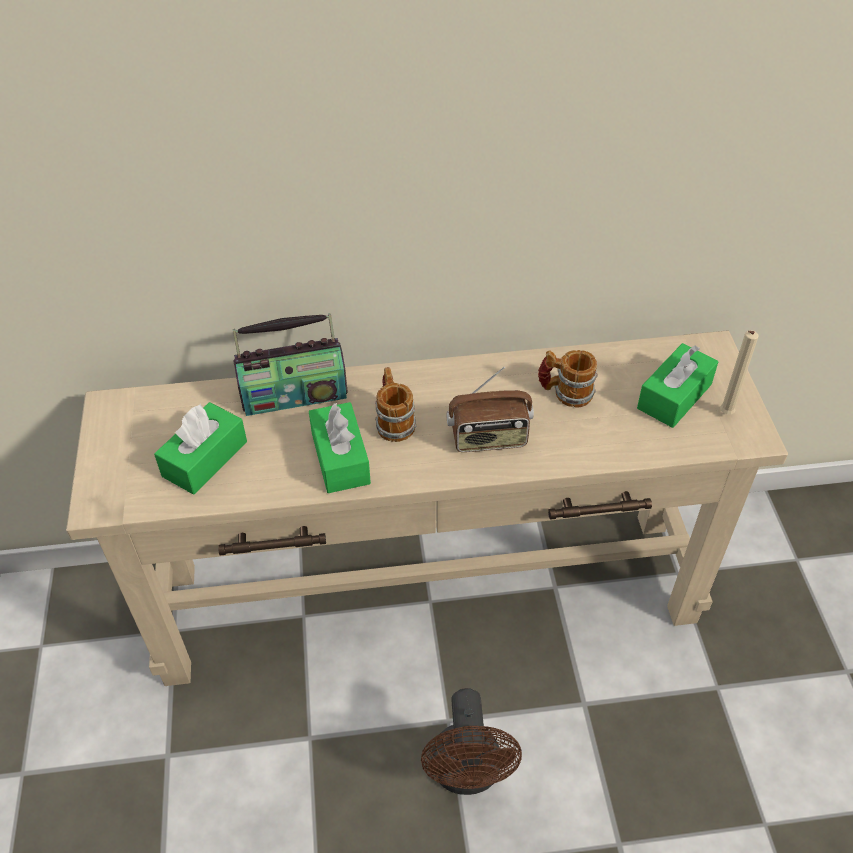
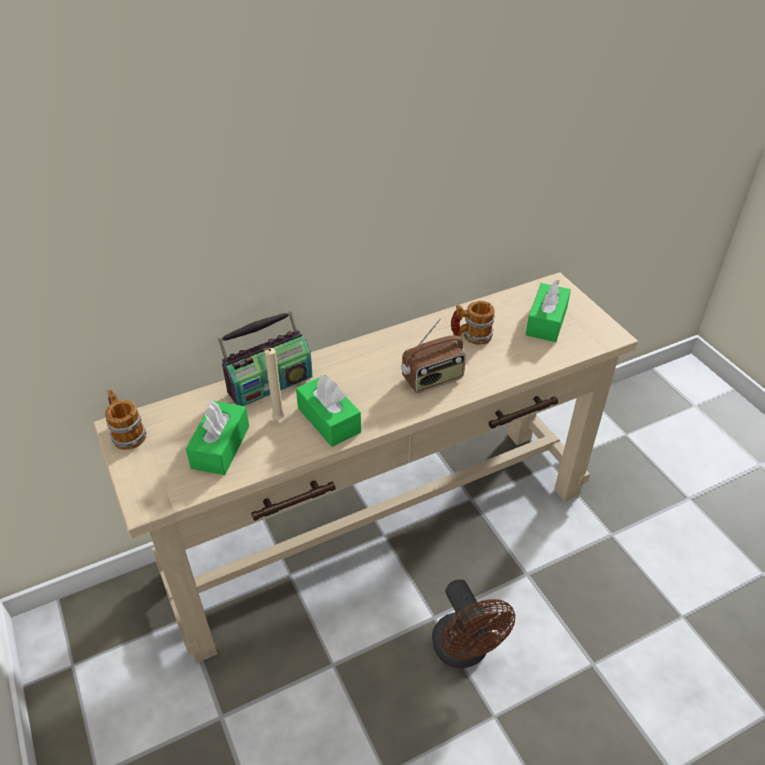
camera: 20 degrees left, 5 degrees down
(394, 421) = (356, 384): mug -> mug (127, 433)
(724, 414) = (585, 325): beige candle -> beige candle (277, 420)

